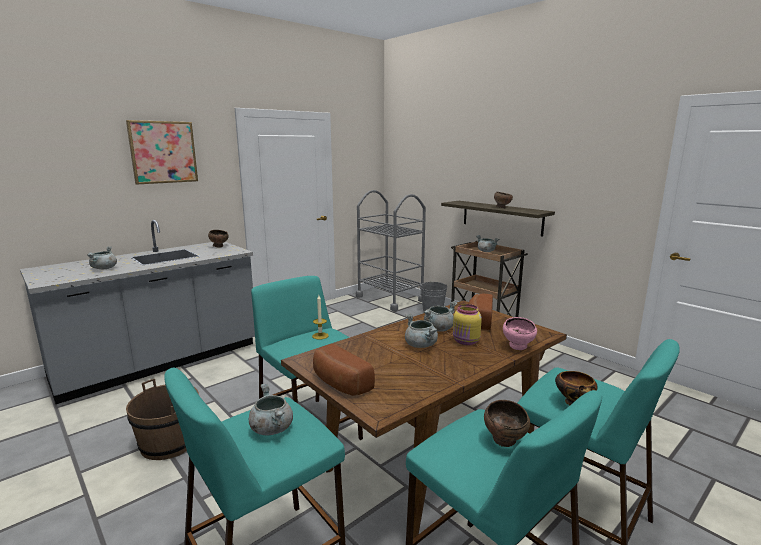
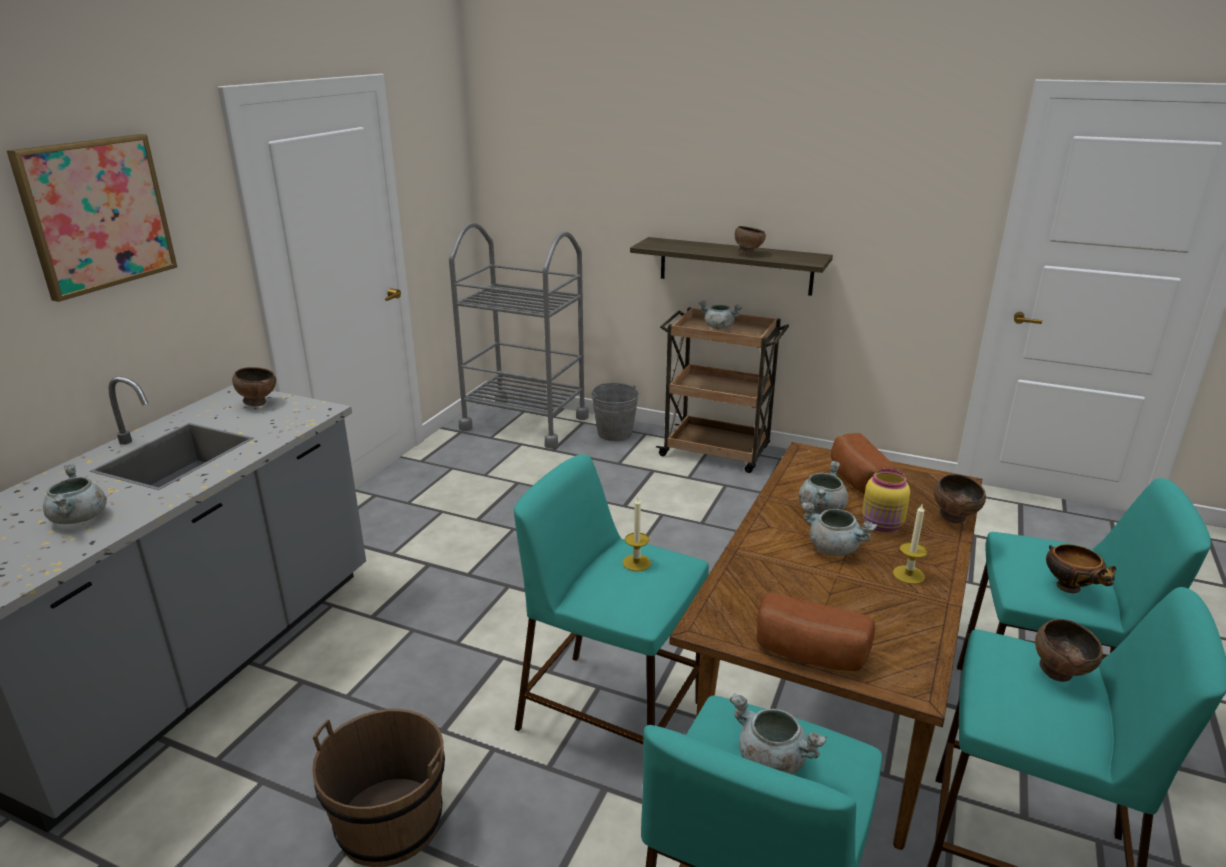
camera: 25 degrees left, 10 degrees up
(450, 365) = (908, 575): none -> candle
(518, 348) = (954, 519): pink bowl -> brown bowl

